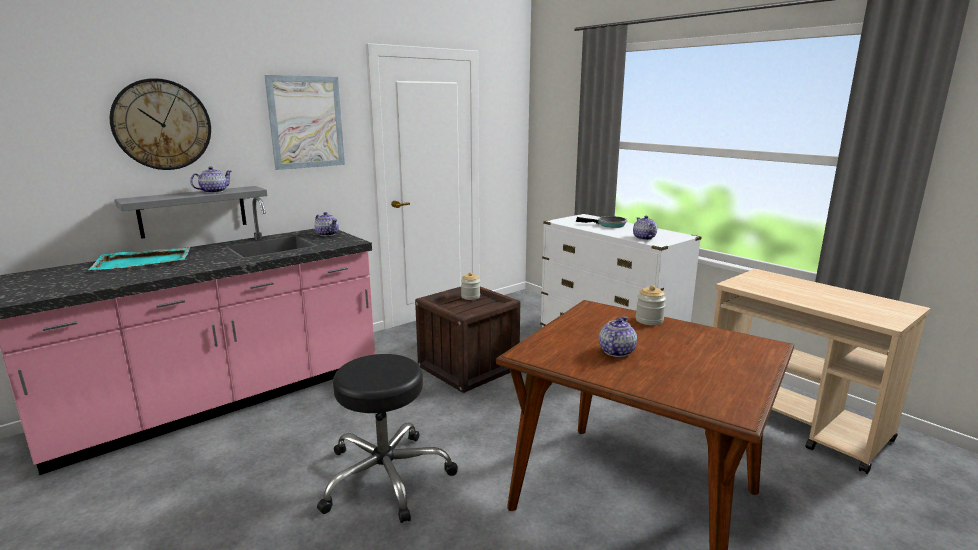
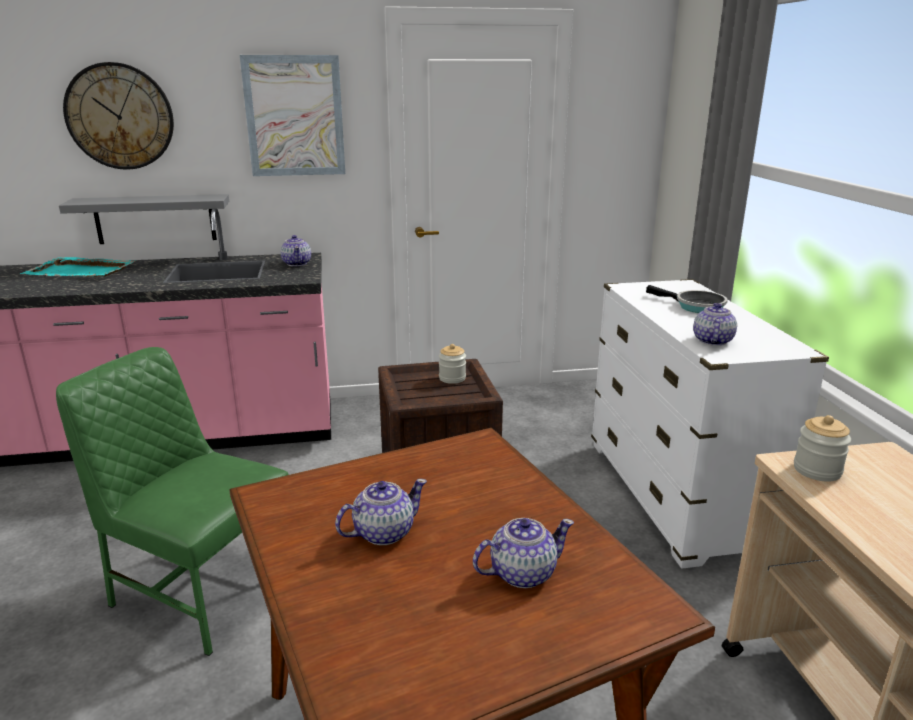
camera: 30 degrees right, 5 degrees up
(213, 191) = (168, 198): teapot -> teapot (521, 573)
(386, 477) = (200, 589): black stool -> green chair
(649, 320) = (524, 493): jar -> jar (817, 470)

